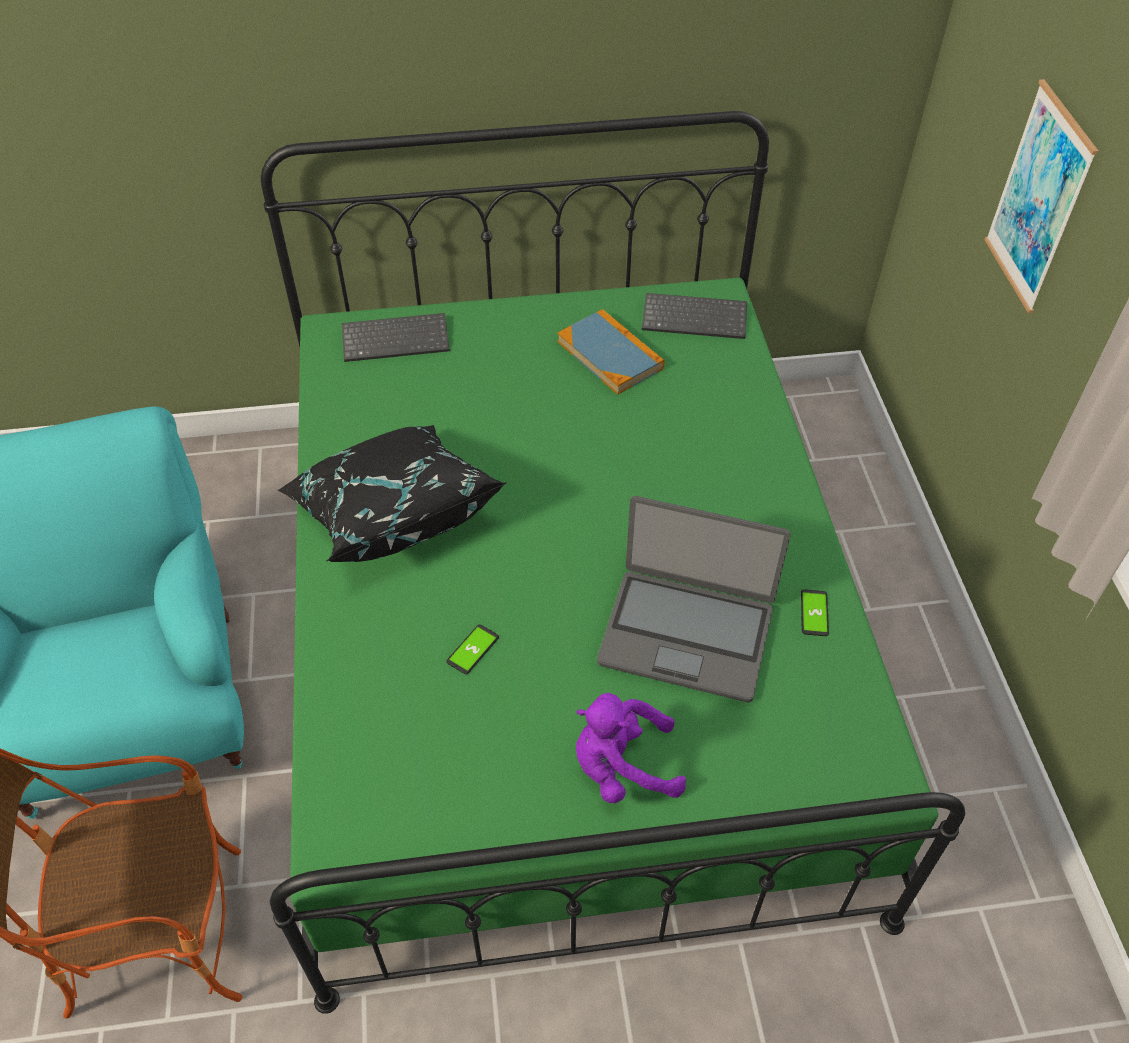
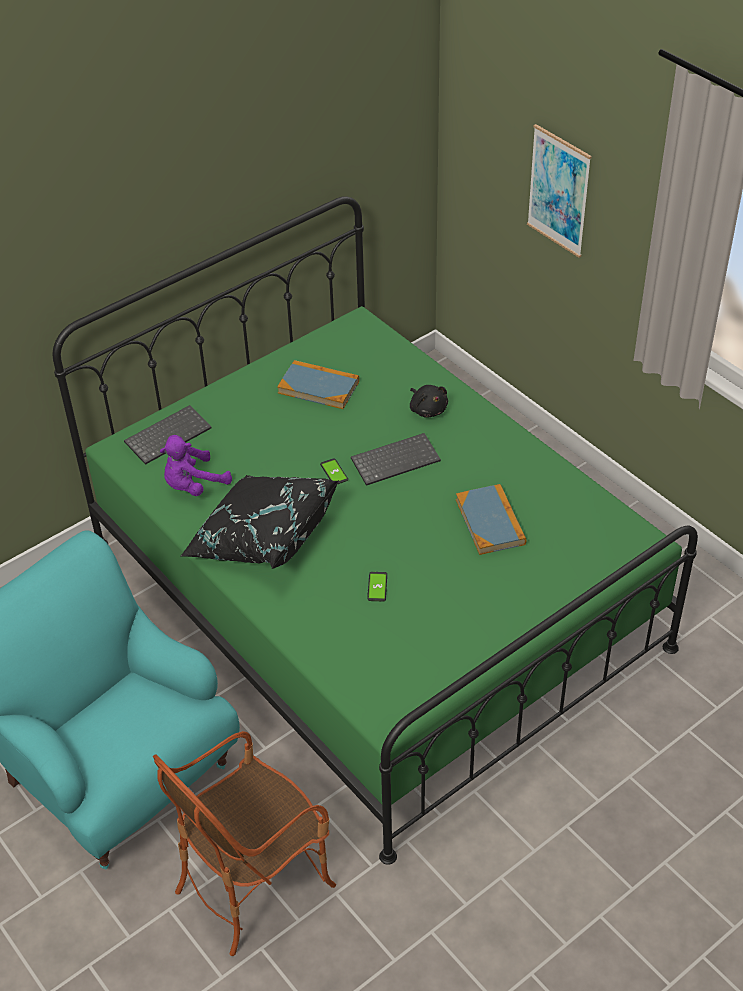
camera: 30 degrees left, 5 degrees down
(622, 767) = (509, 603): purple plush toy -> purple plush toy (193, 485)
(686, 634) = (490, 522): laptop -> book
(696, 317) = (353, 342): keyboard -> keyboard (396, 459)
(721, 441) = (427, 409): none -> black plush toy
(814, 613) = (550, 479): phone -> phone (334, 472)

